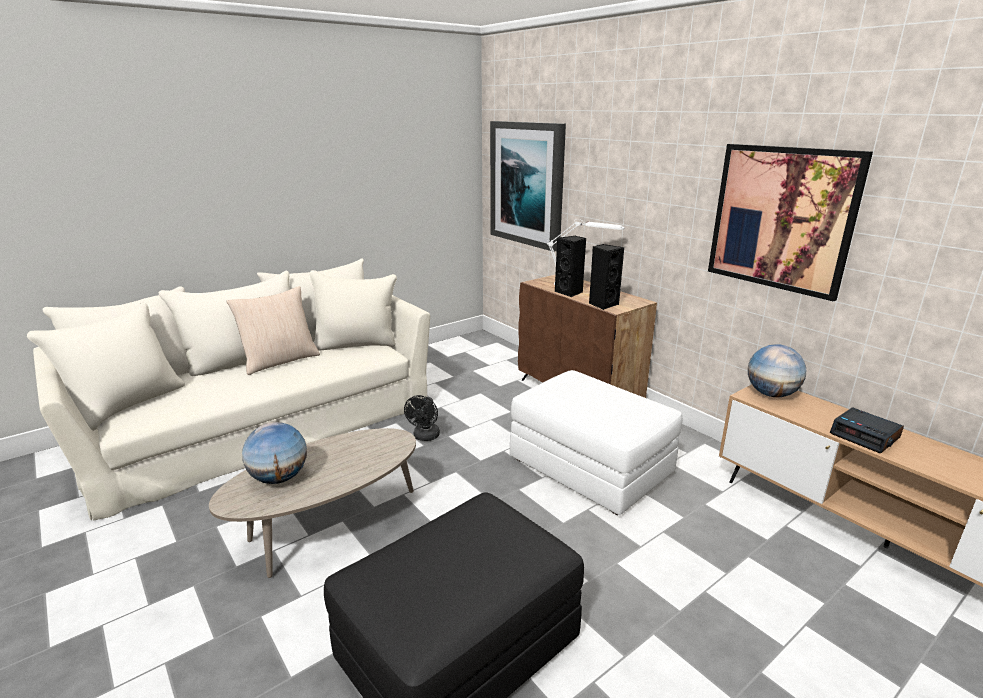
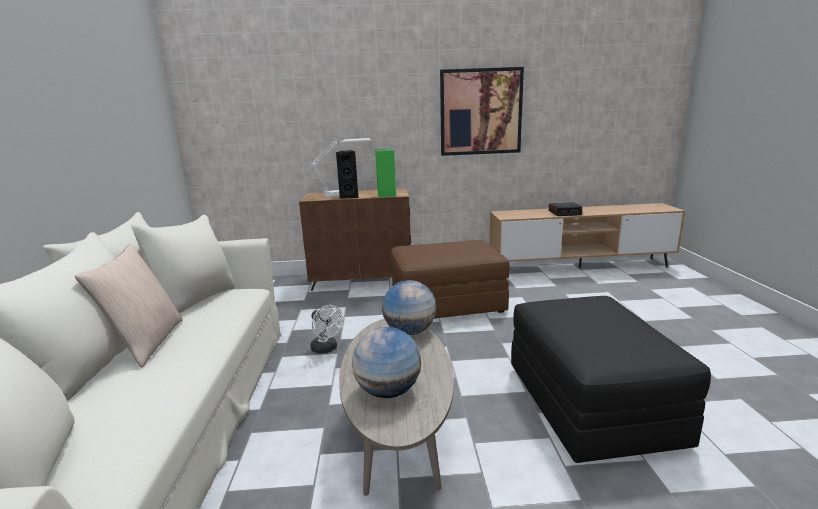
camera: 55 degrees left, 5 degrees down
(425, 437) = (326, 349): black fan -> white fan
(527, 184) = (247, 124): picture -> none
(591, 467) = (447, 303): white ottoman -> brown ottoman
(603, 304) = (386, 195): black speaker -> green speaker
(771, 394) = (509, 214): globe -> globe (410, 331)

